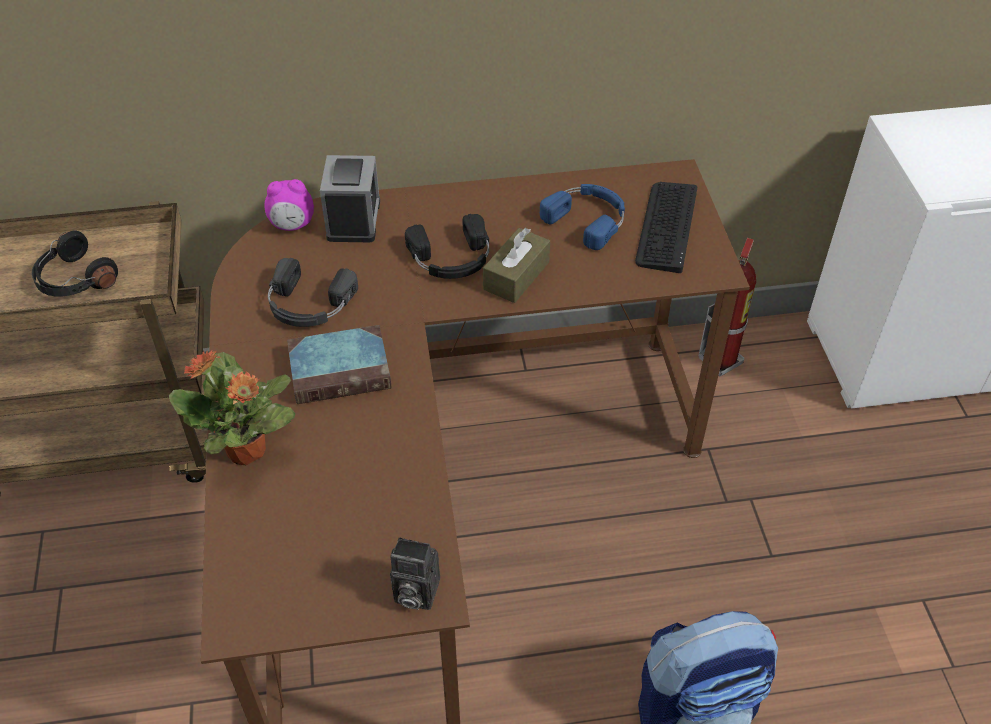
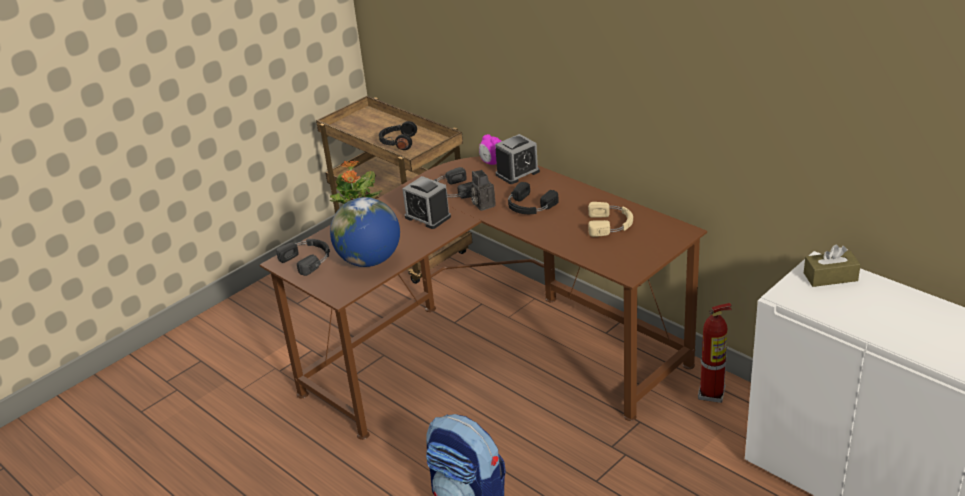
camera: 55 degrees right, 15 degrees down
(273, 581) = (308, 259): none -> black headphones
(342, 369) = (427, 217): book -> alarm clock
(377, 503) = (369, 260): none -> globe
(413, 592) = (337, 290): camera -> camera (482, 204)
(516, 276) = (542, 226): brown tissue box -> brown tissue box (830, 277)
(588, 219) = (610, 224): blue headphones -> beige headphones
(666, 227) = (639, 246): keyboard -> none

